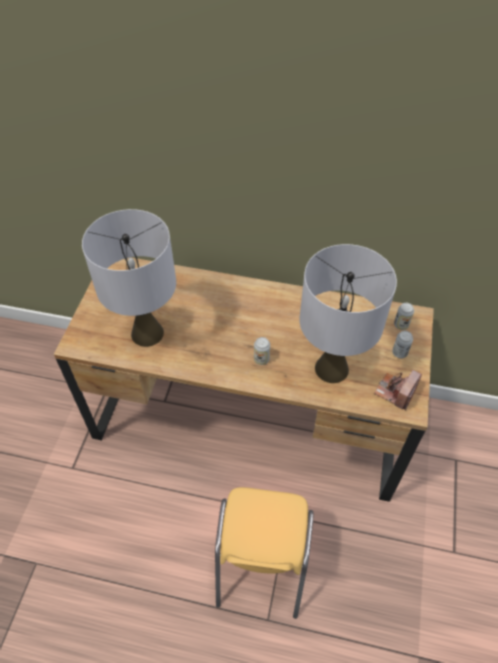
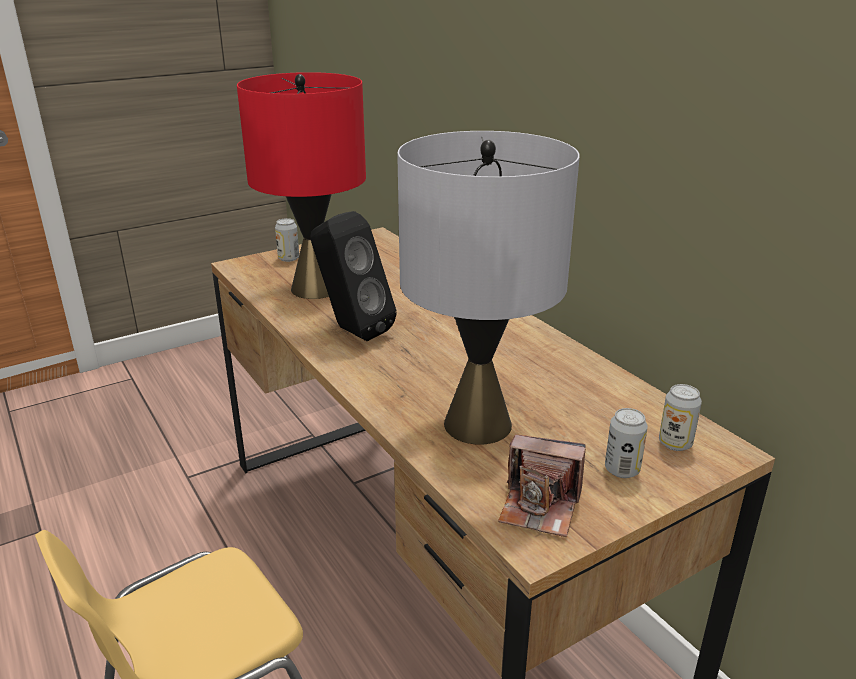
camera: 45 degrees right, 25 degrees down
(147, 333) = (315, 288): grey table lamp -> red table lamp
(210, 351) = (351, 331): none -> black speaker
(261, 359) = (398, 366): can -> can (288, 258)
(395, 392) = (540, 506): camera -> camera turned 150 degrees counterclockwise

